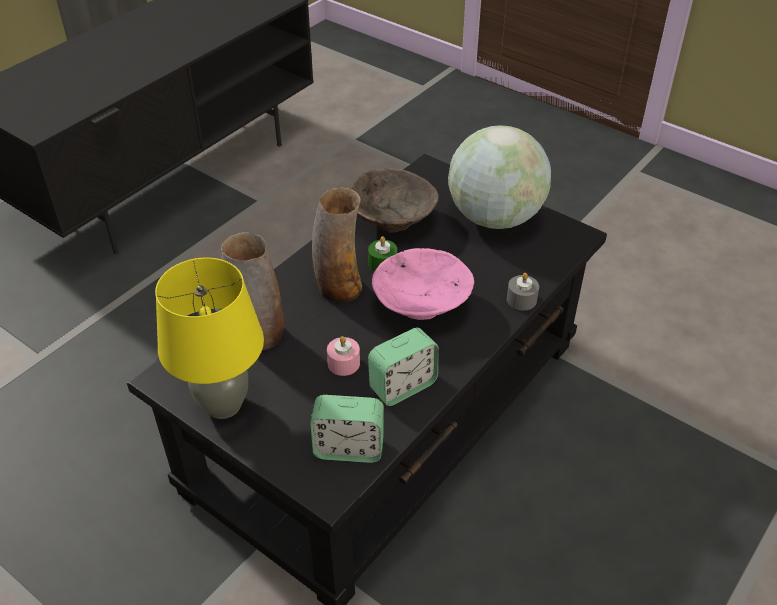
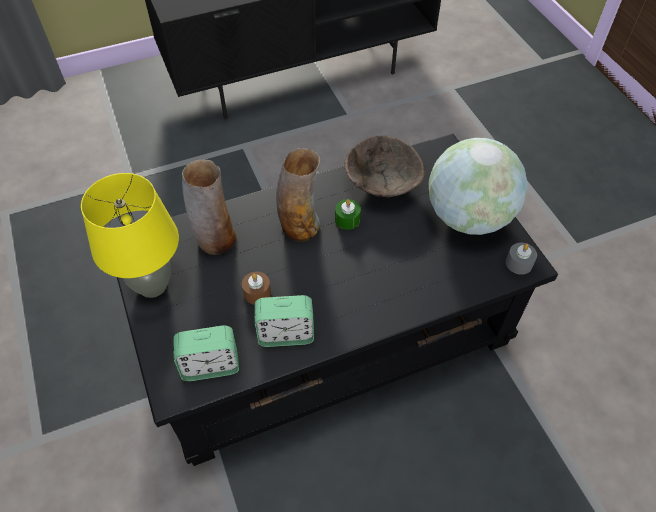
camera: 30 degrees right, 10 degrees up
(343, 363) = (257, 293): pink candle -> brown candle
(348, 448) = (210, 365): alarm clock -> alarm clock turned 45 degrees counterclockwise
(422, 305) = (351, 270): pink bowl -> none
(521, 300) = (435, 303): grey candle -> grey candle (519, 263)

